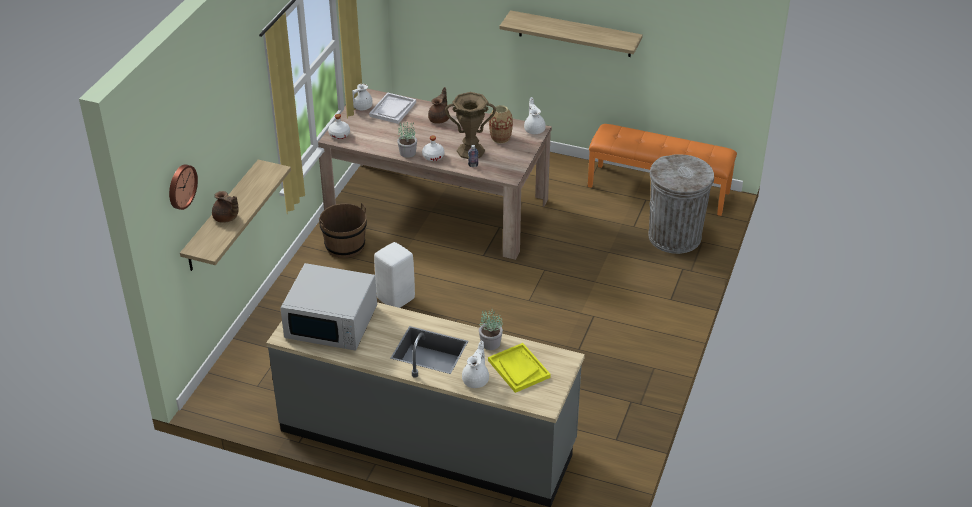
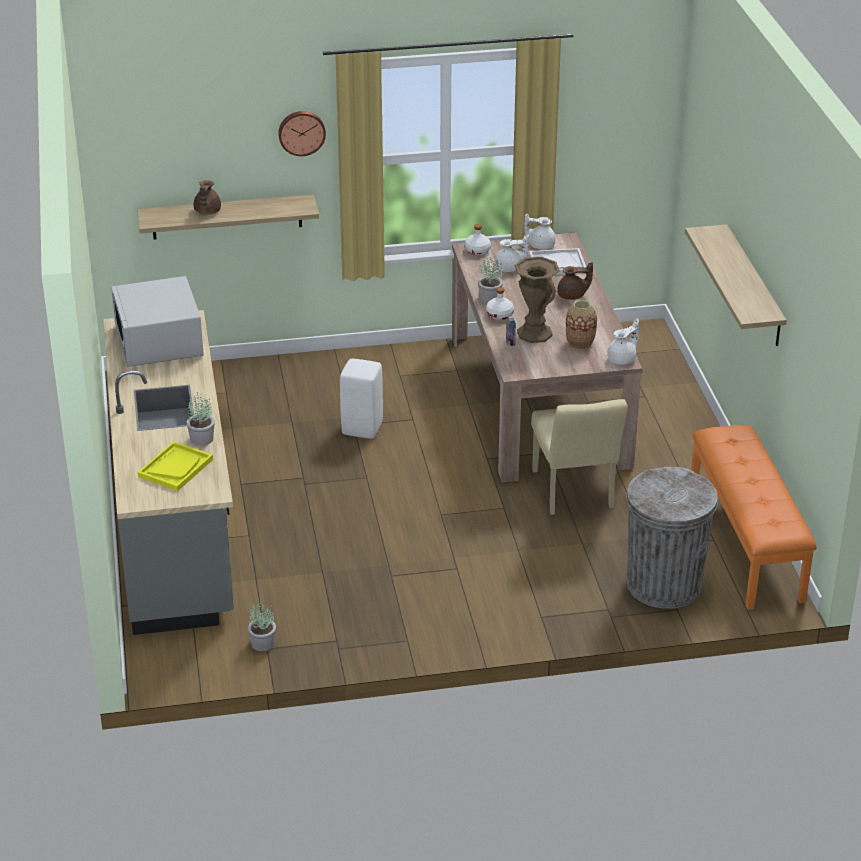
camera: 60 degrees right, 5 degrees down
(181, 186) = (155, 143): wall clock -> wall clock (301, 132)
(345, 245) = (415, 368): brown bucket -> none
(476, 379) = (140, 448): white teapot -> white teapot (510, 268)
(554, 234) = (574, 493): none -> beige chair
(608, 440) = (262, 643): none -> potted plant

